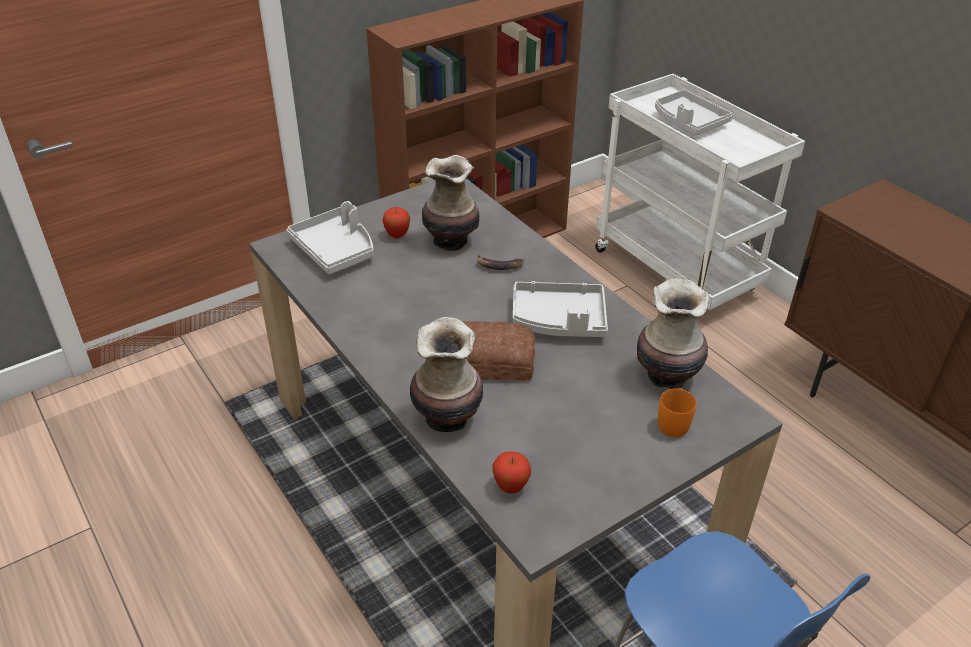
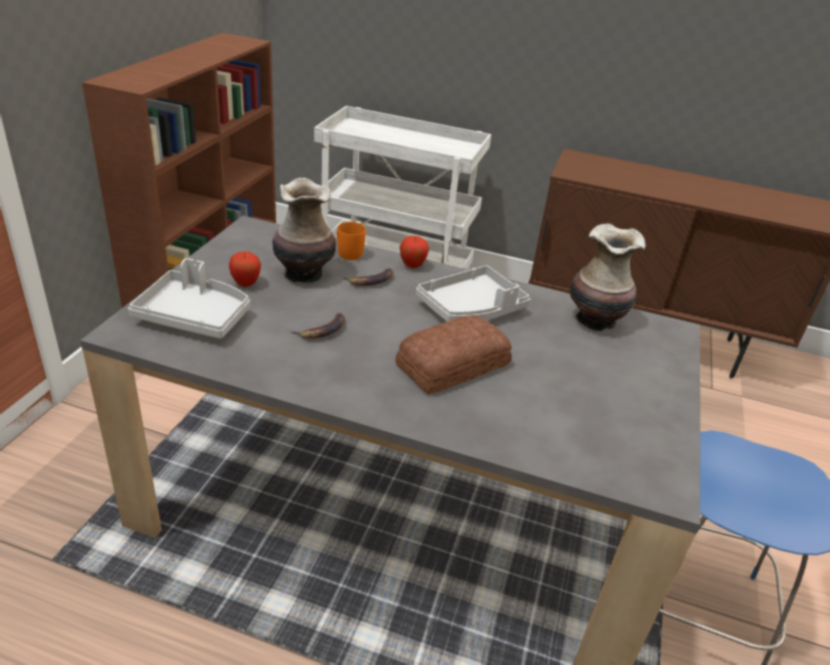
camera: 40 degrees left, 5 degrees down
(413, 294) = (322, 330): none -> banana
(448, 417) = (480, 424): vase -> none
(511, 487) = (599, 459): apple -> apple (412, 266)
(674, 422) = (641, 352): orange mug -> orange mug (349, 252)
(688, 122) = (389, 139): grey tray -> none

